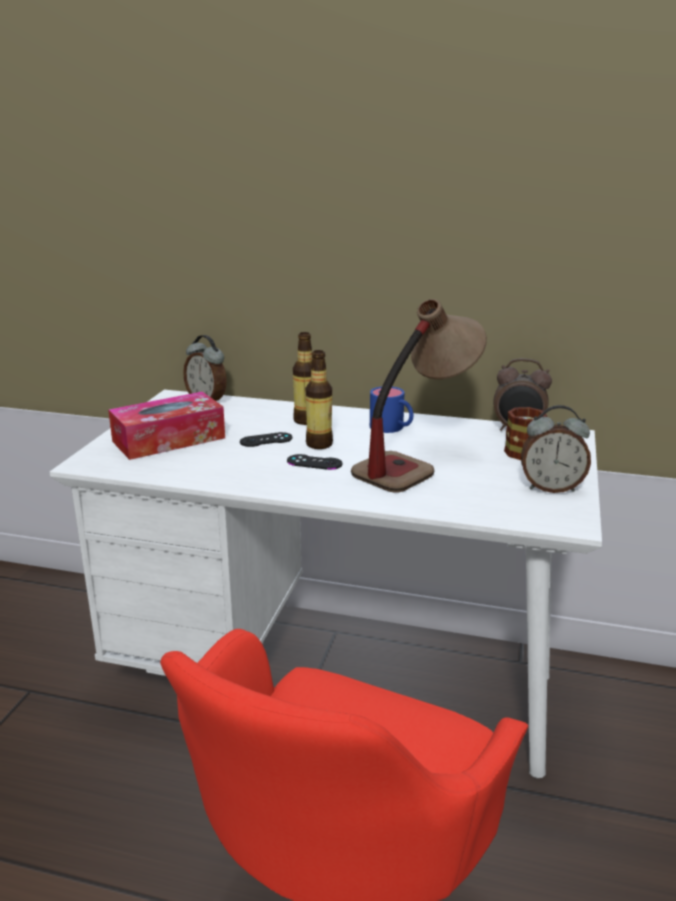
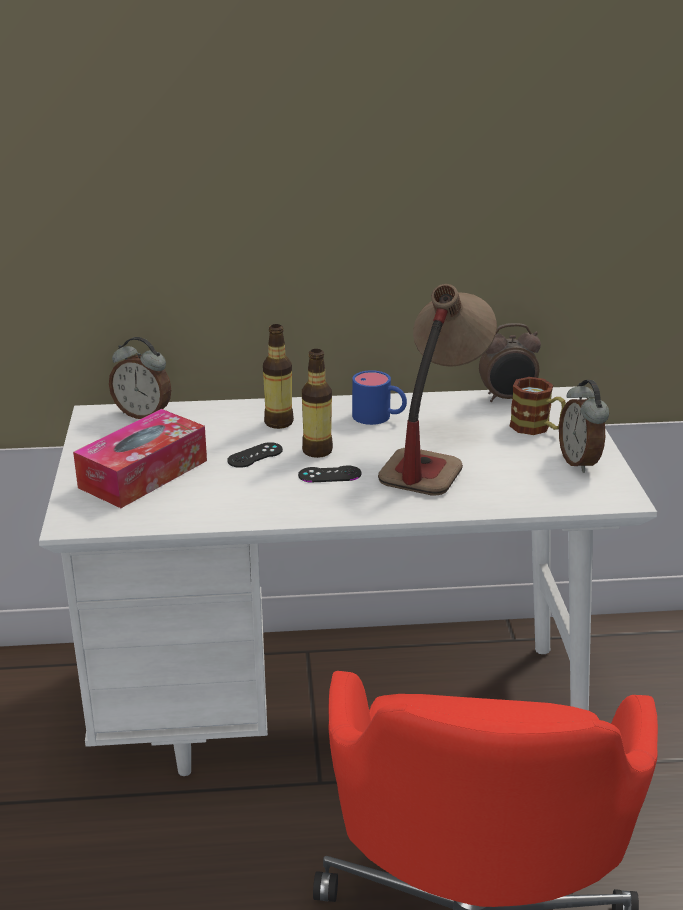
camera: 20 degrees left, 5 degrees up
(551, 488) = (580, 462): alarm clock -> alarm clock turned 90 degrees clockwise

